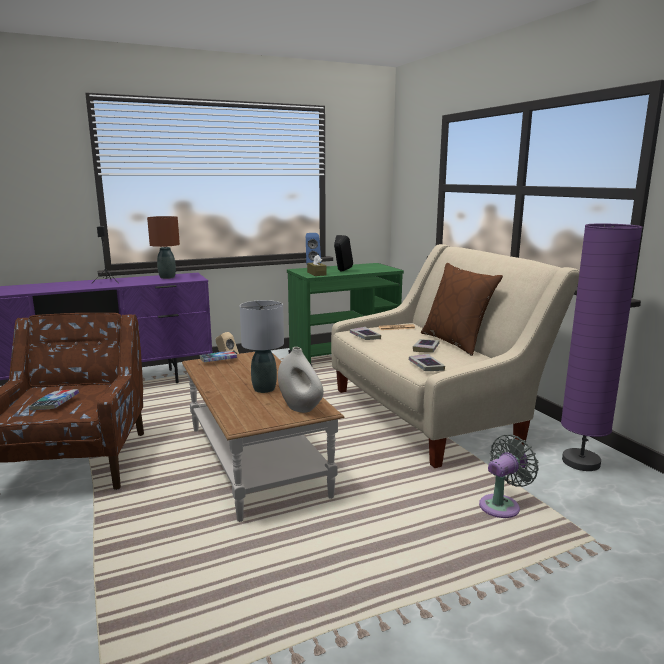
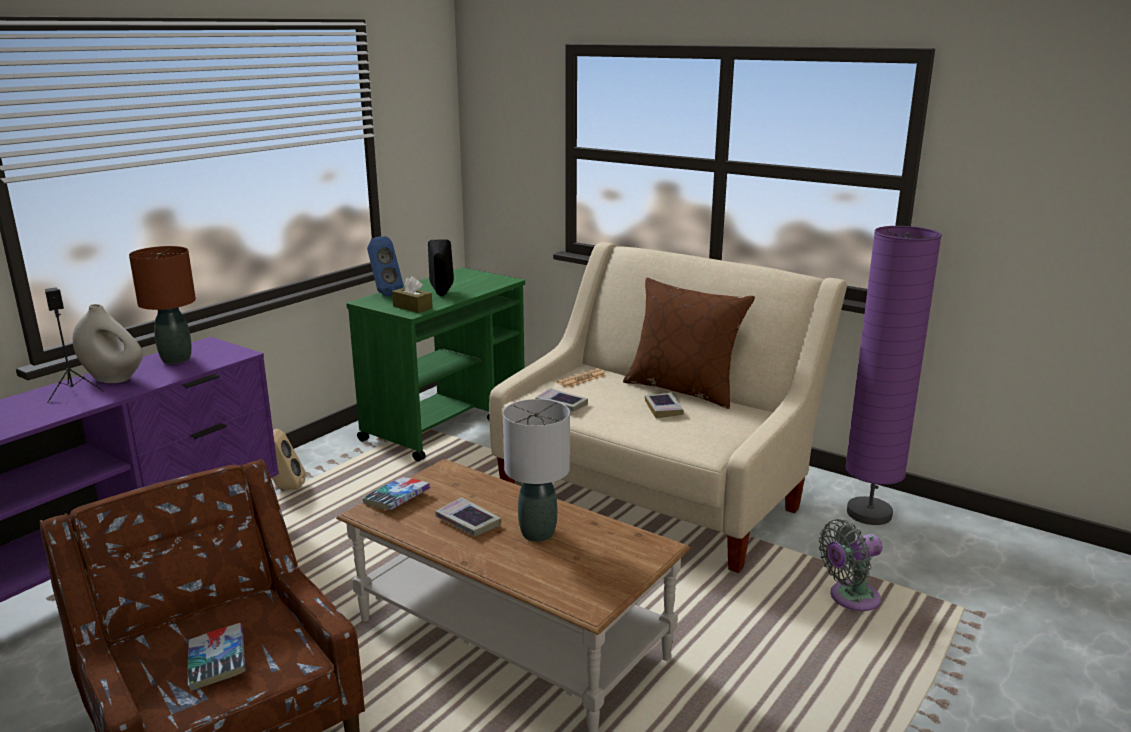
camera: 30 degrees left, 5 degrees up
(300, 408) = (627, 551): white vase -> white vase (113, 379)
(426, 366) = (700, 439): book -> book (468, 522)
(502, 505) = (850, 598): grey fan -> grey fan turned 135 degrees counterclockwise

